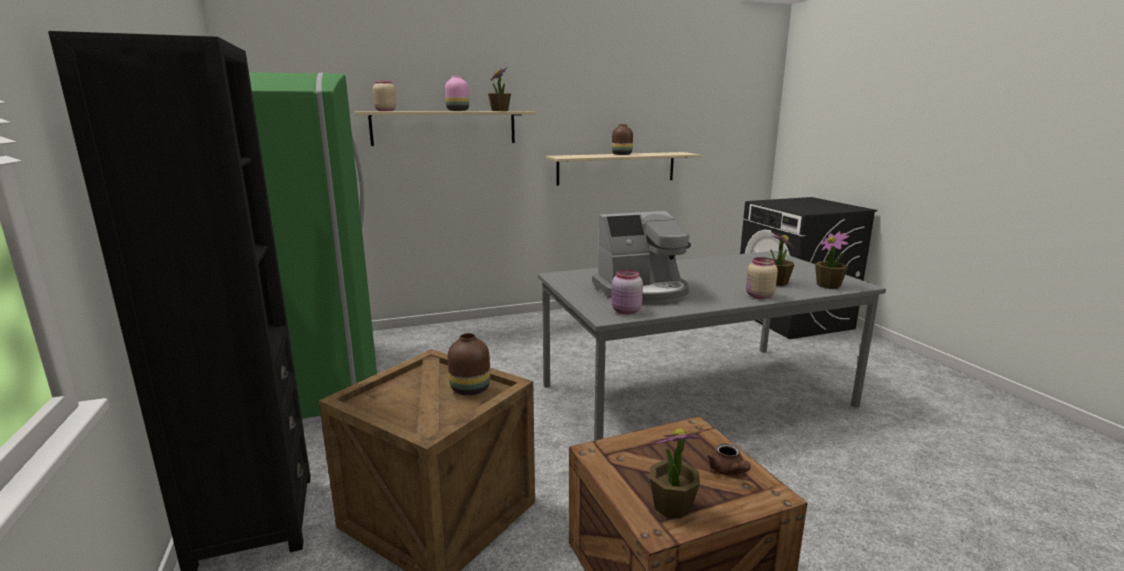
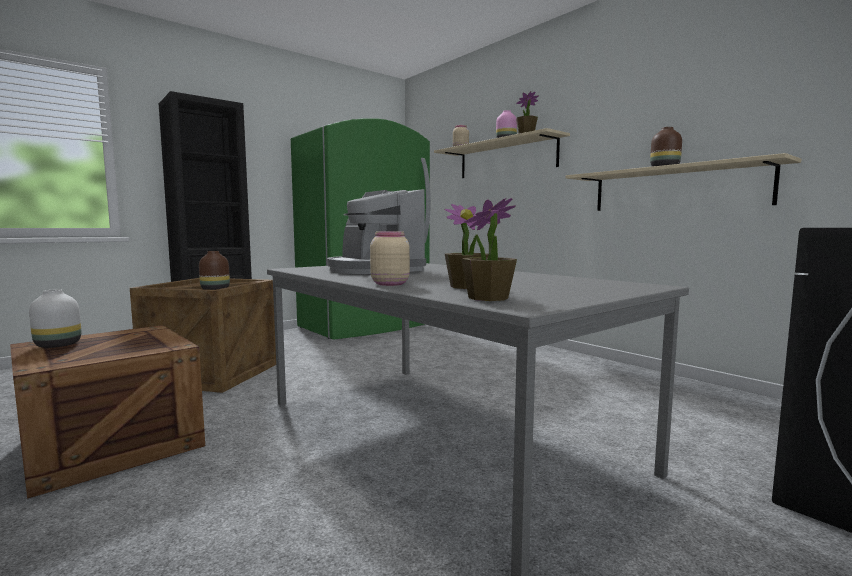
camera: 70 degrees right, 10 degrees down
(626, 311) = (306, 270): pink jar -> none
(672, 506) = (57, 345): potted plant -> white vase
(728, 471) = (91, 355): brown teapot -> none

